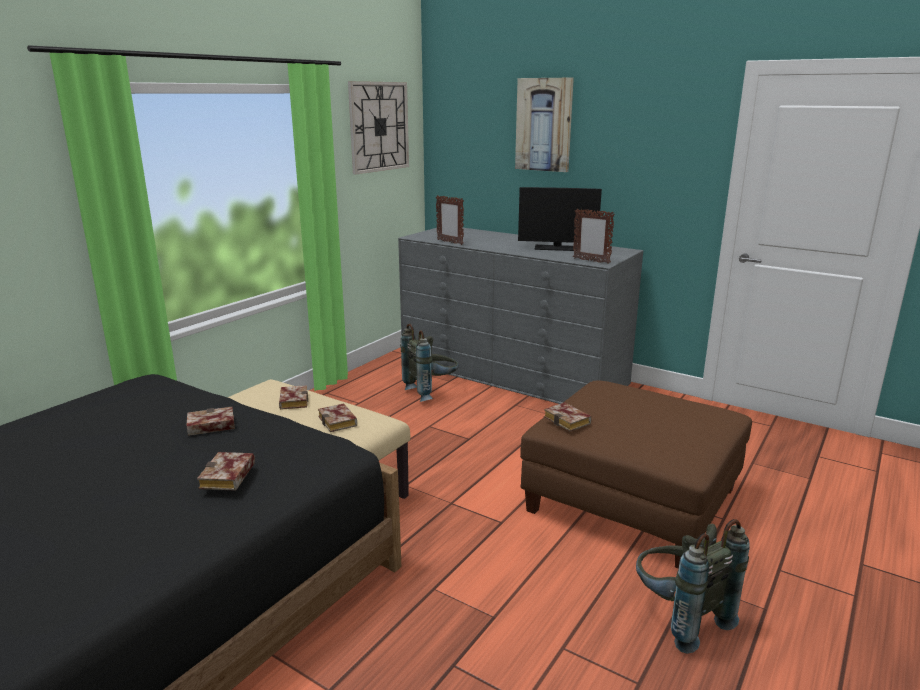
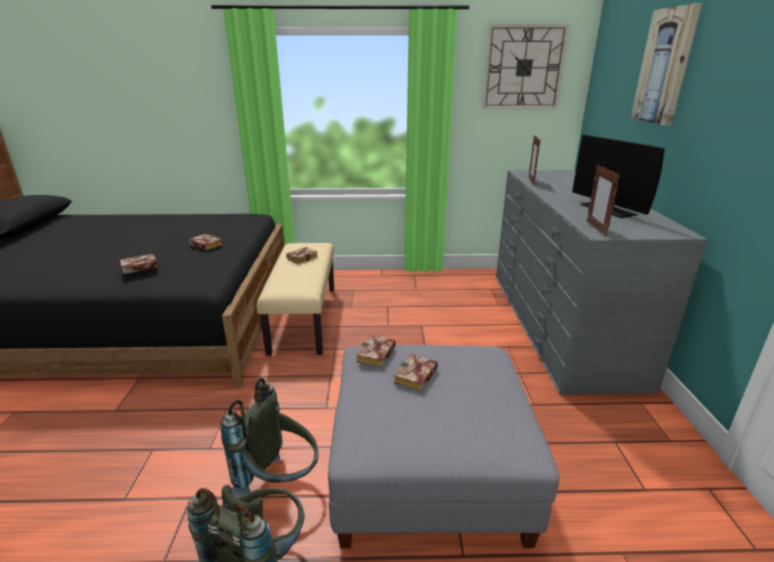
camera: 55 degrees right, 5 degrees up
(339, 422) = (288, 279): book -> book (416, 377)
(431, 392) = (471, 306): grey backpack -> grey backpack (280, 481)
(633, 499) = (430, 471): brown ottoman -> grey ottoman

